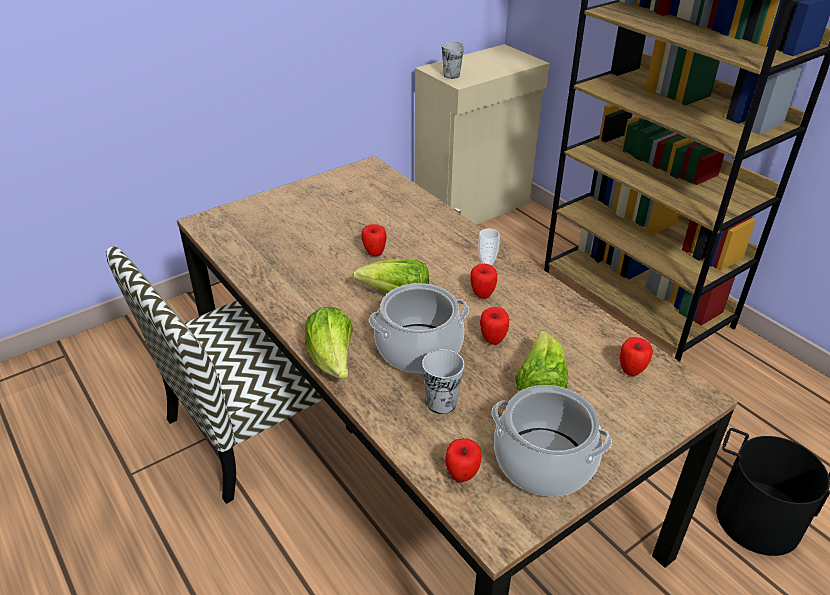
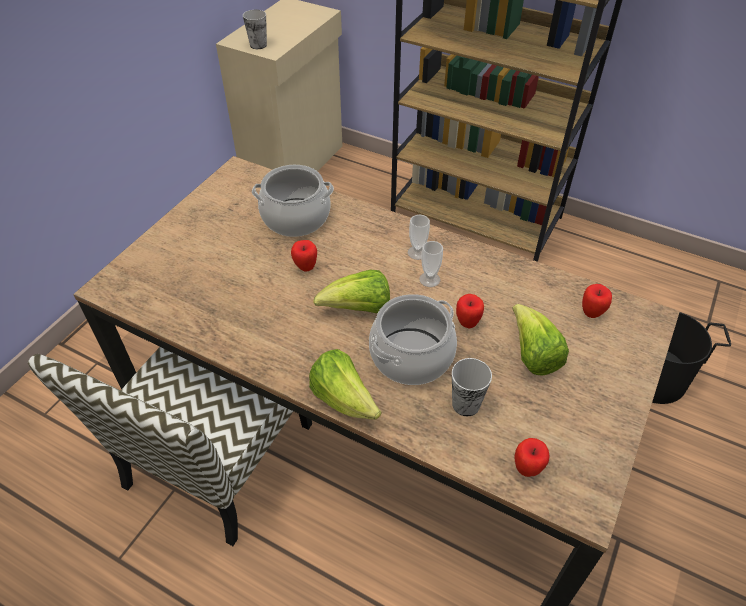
camera: 25 degrees left, 10 degrees up
(482, 294) = (429, 279): apple -> cup
(544, 461) = (580, 426): cooking pot -> cooking pot (296, 217)

